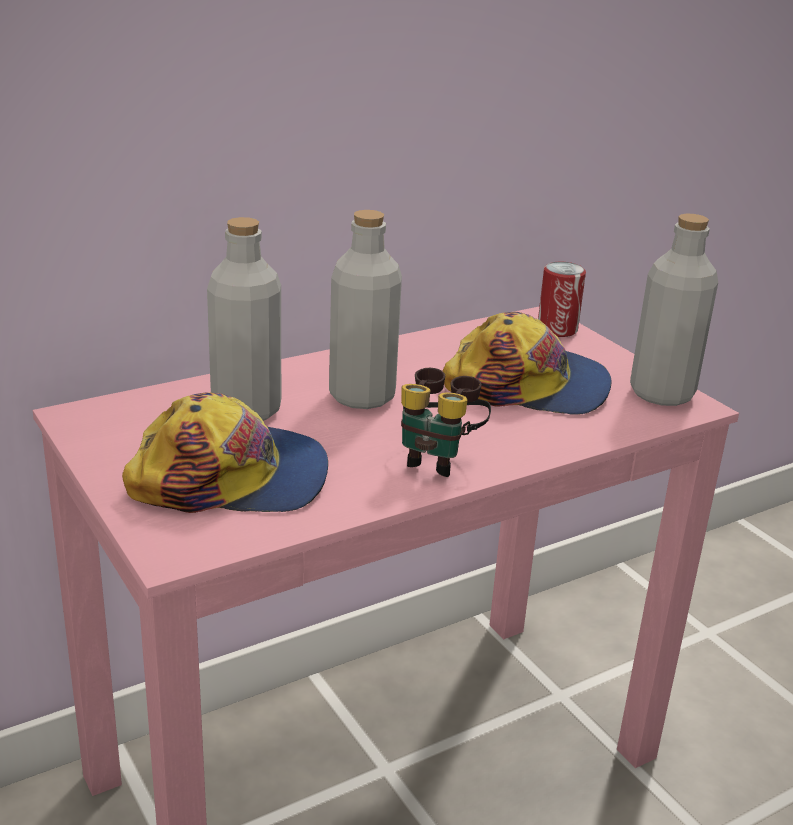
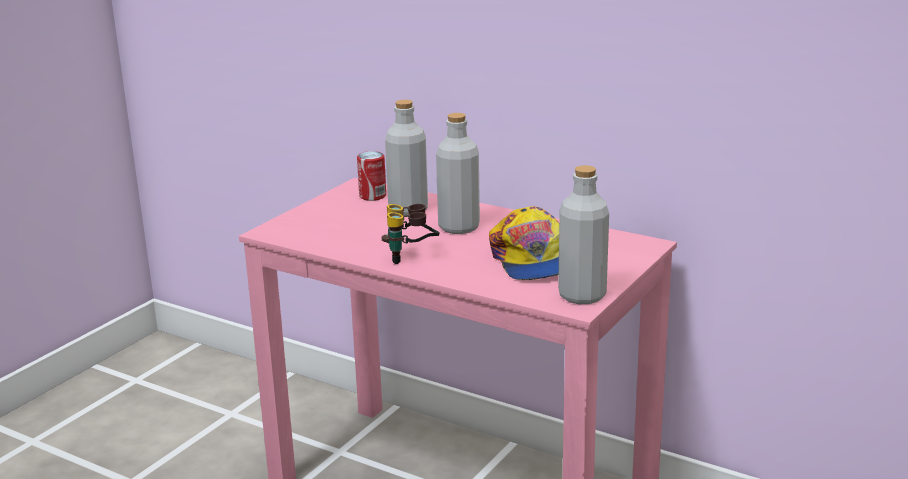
camera: 65 degrees right, 5 degrees down
(231, 478) = (338, 225): cap -> none
(557, 329) = (636, 251): can -> can (372, 196)

